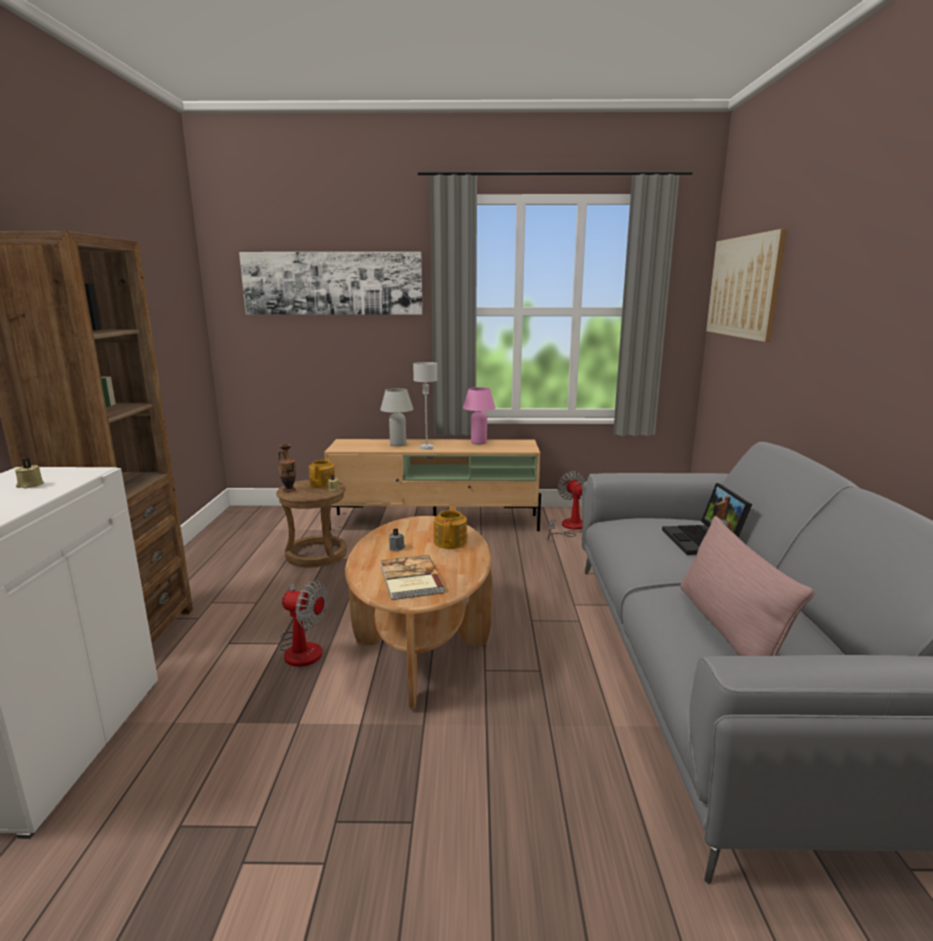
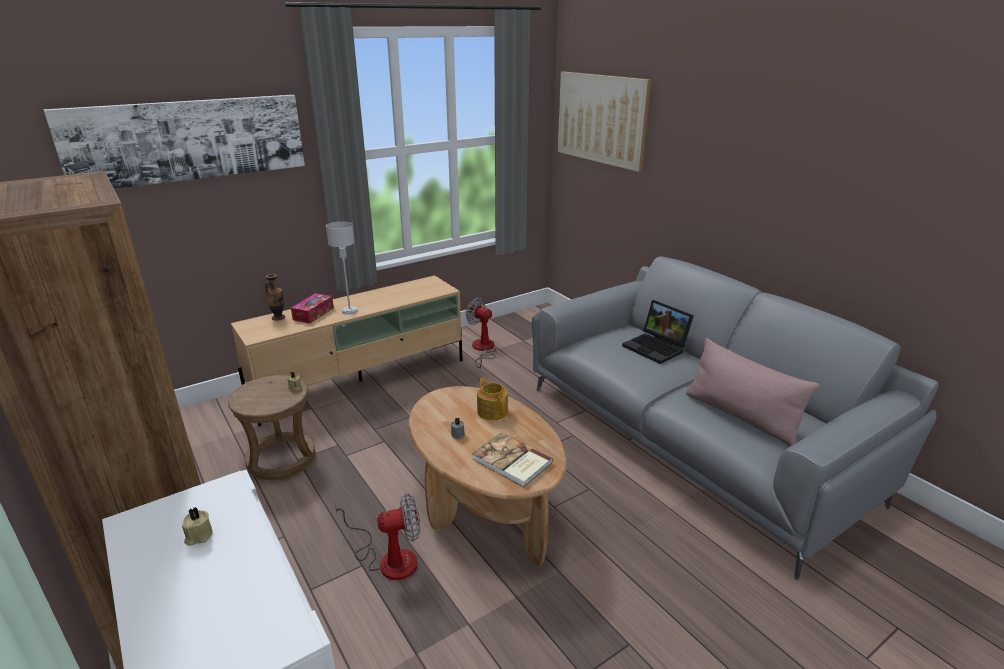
camera: 35 degrees left, 10 degrees up
(289, 490) = (246, 404): vase -> vase (278, 318)
(323, 483) = (272, 383): teapot -> none
(398, 444) = (313, 314): white table lamp -> tissue box
(478, 442) = (390, 291): pink table lamp -> none

